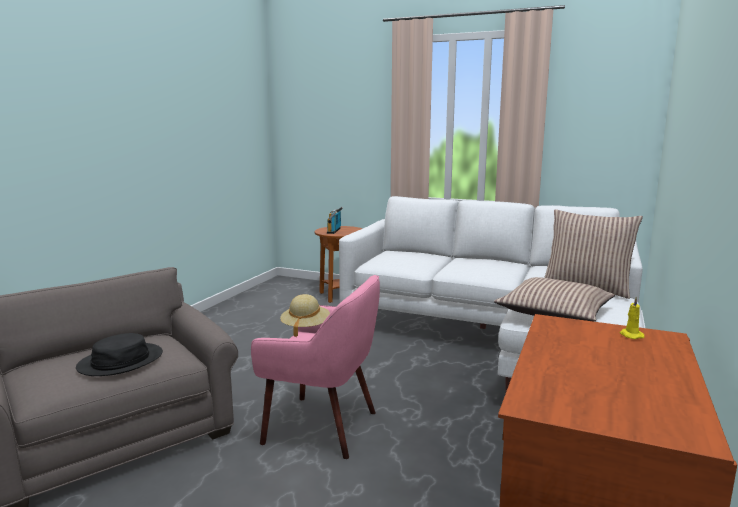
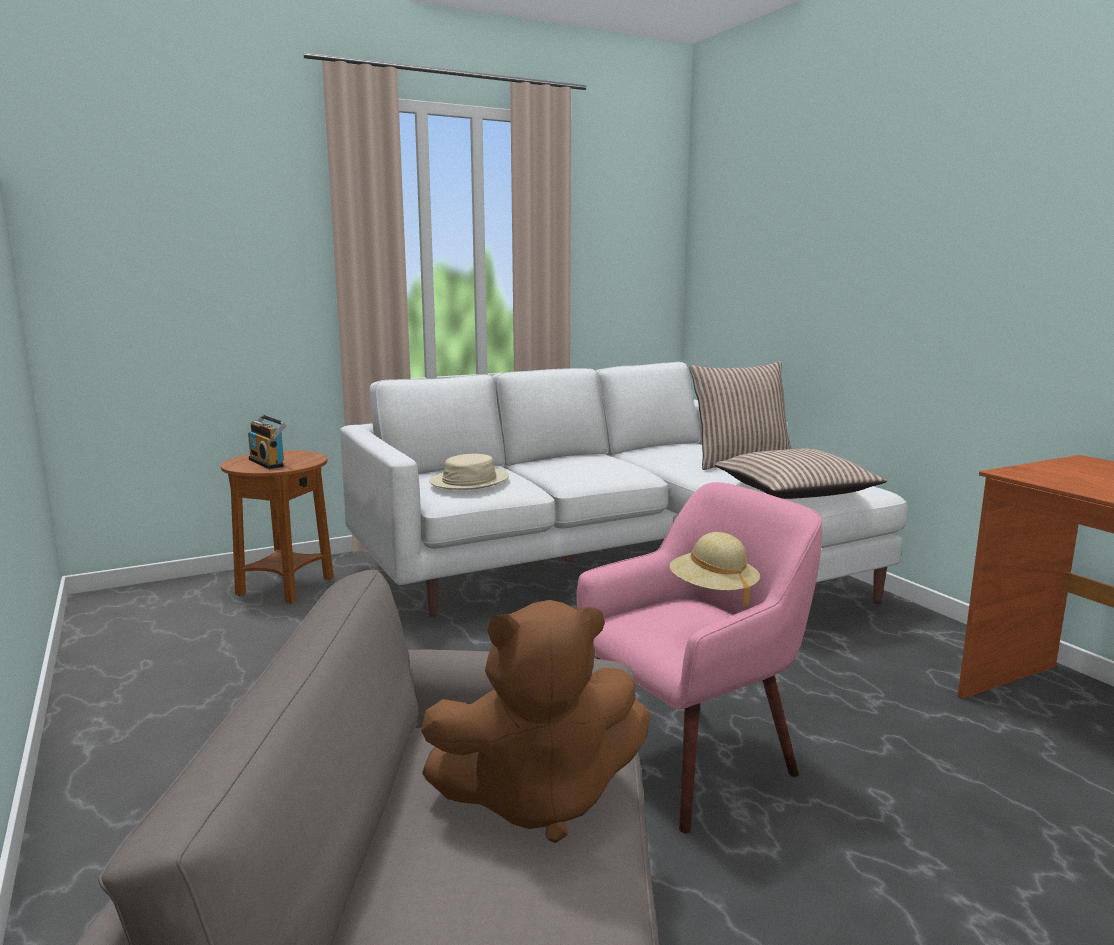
camera: 50 degrees left, 0 degrees up
(120, 361) = (539, 798): black hat -> brown plush toy
(399, 259) = (469, 481): none -> beige hat
(630, 335) = (1076, 465): yellow candle -> none

